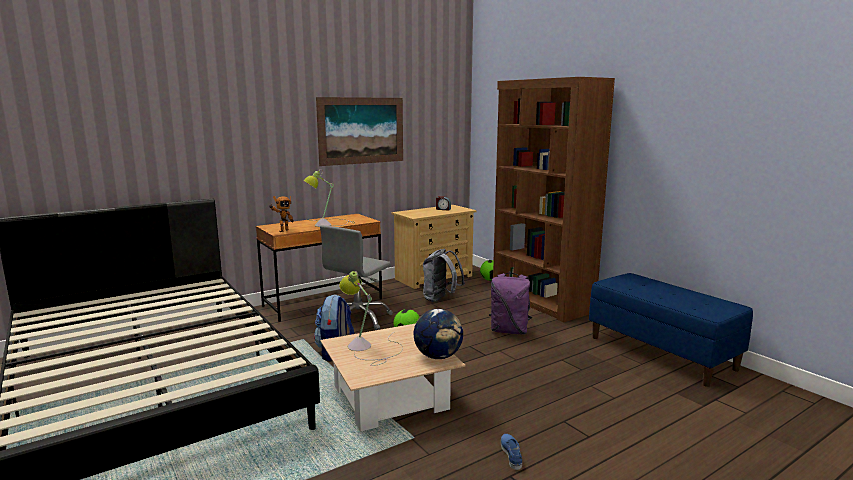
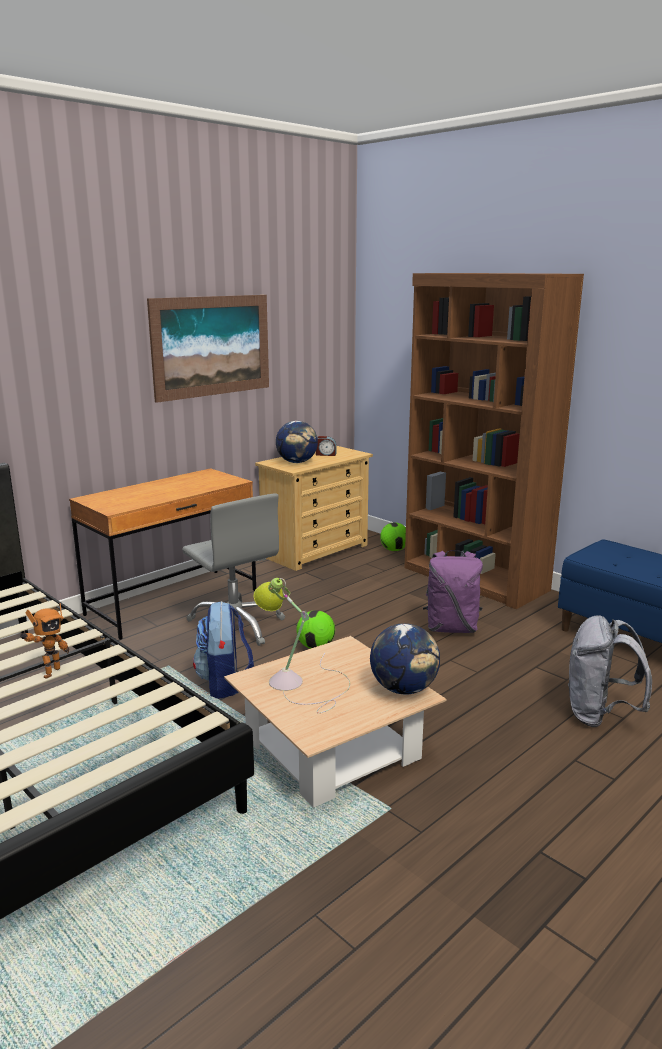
camera: 10 degrees left, 5 degrees up
(282, 230) = (117, 506): toy robot -> toy robot (49, 672)
(327, 223) = (177, 489): table lamp -> none
(358, 319) = (235, 626): grey office chair -> grey office chair turned 60 degrees counterclockwise
(420, 213) = (297, 462): none -> globe
(441, 299) = (339, 585): grey backpack -> grey backpack (599, 715)
(511, 453) = (528, 817): blue shoe -> none

